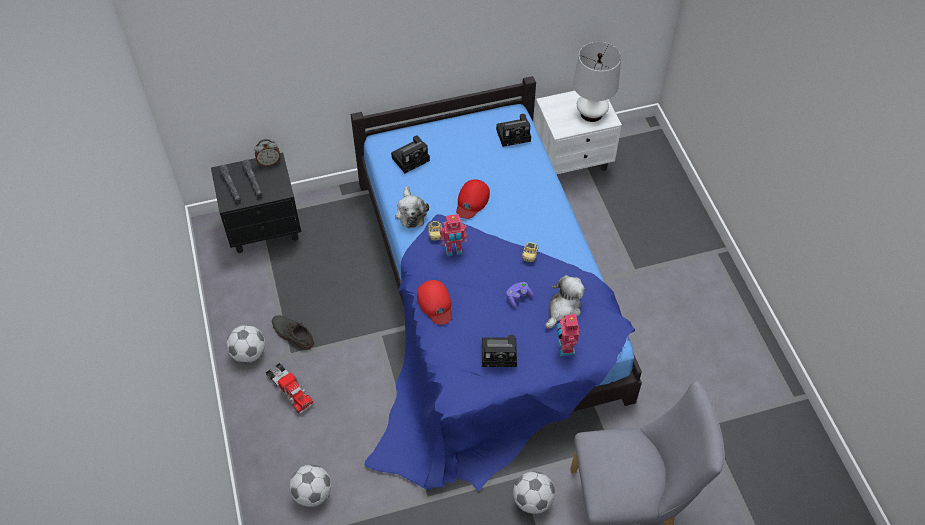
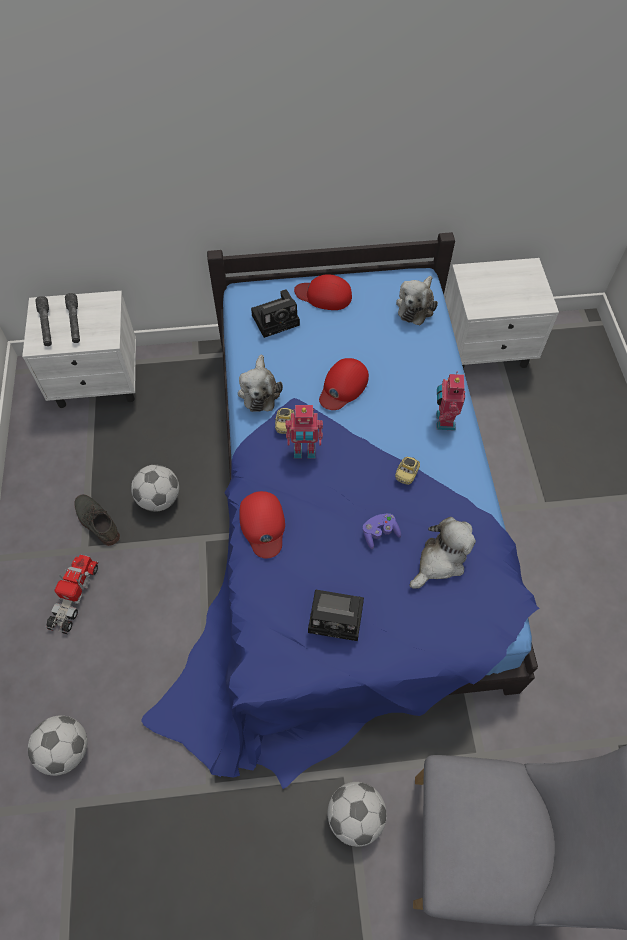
camera: 10 degrees right, 5 degrees up
(248, 353) = (37, 538): football -> football (159, 499)
(265, 228) = (98, 381): black nightstand -> white nightstand
(269, 162) = (101, 301): alarm clock -> none
(290, 390) = (74, 596): toy truck -> toy truck turned 135 degrees counterclockwise
(443, 135) = (324, 295): none -> red cap
(514, 134) = (416, 306): camera -> plush toy
(565, 348) = (432, 623): toy robot -> toy robot (443, 421)
(591, 113) = (521, 292): white table lamp -> none

